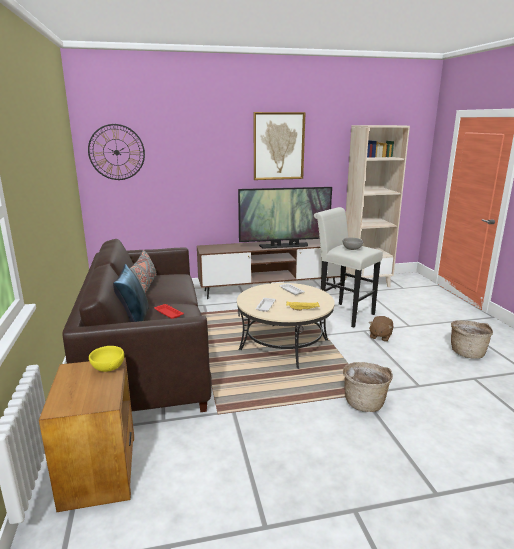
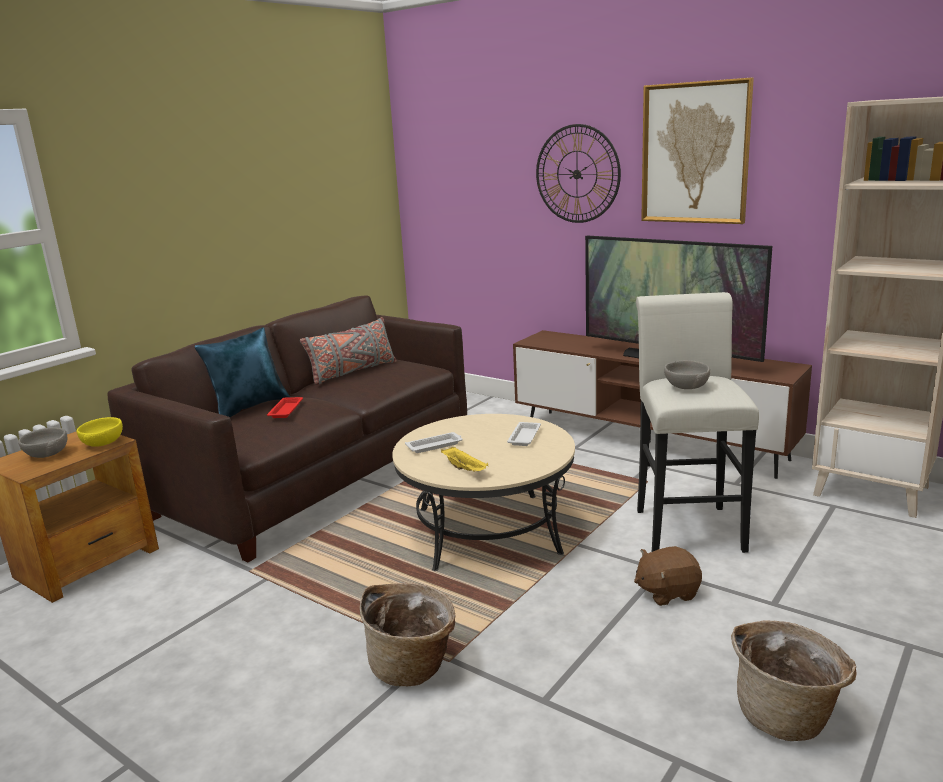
camera: 50 degrees right, 0 degrees up
(82, 389) = (48, 454): none -> grey bowl
(116, 152) = (441, 164): wall clock -> wall clock (577, 174)

